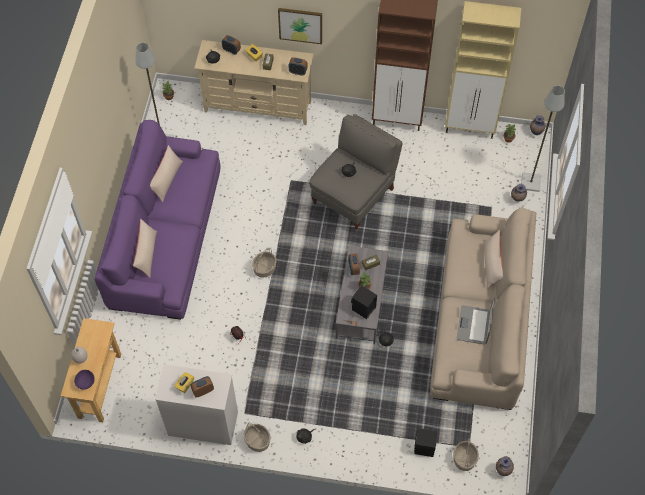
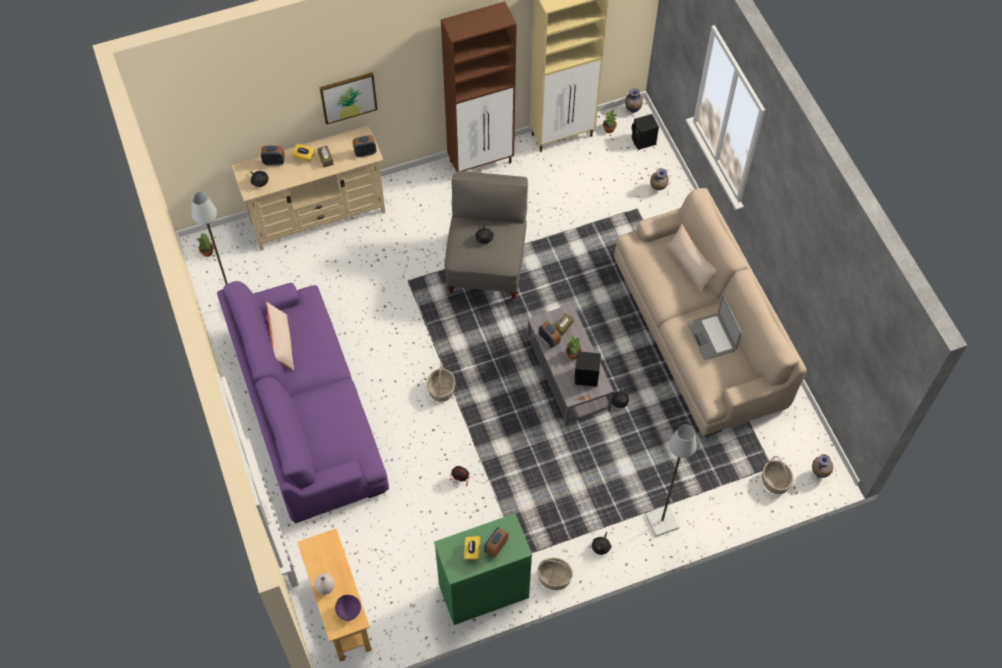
camera: 30 degrees left, 0 degrees up
(146, 254) = (314, 436): beige pillow -> none
(202, 423) = (483, 591): white dresser -> green dresser
(424, 448) = (729, 492): black speaker -> black speaker (643, 141)
(530, 182) = (659, 164): grey floor lamp -> grey floor lamp (661, 521)

